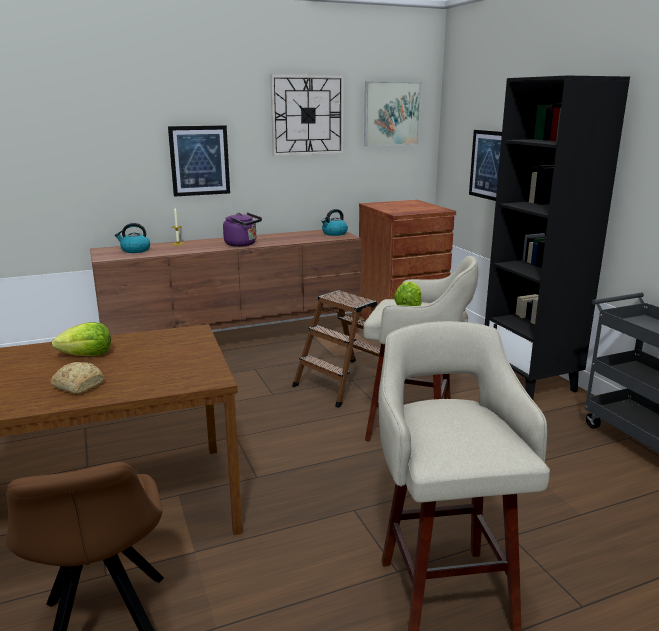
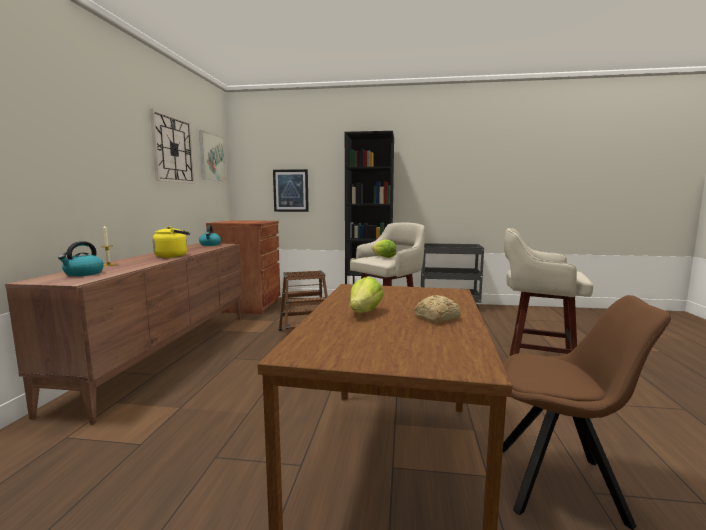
camera: 60 degrees left, 10 degrees down
(199, 160) = (106, 179): picture -> none
(242, 244) = (173, 256): purple kettle -> yellow kettle

